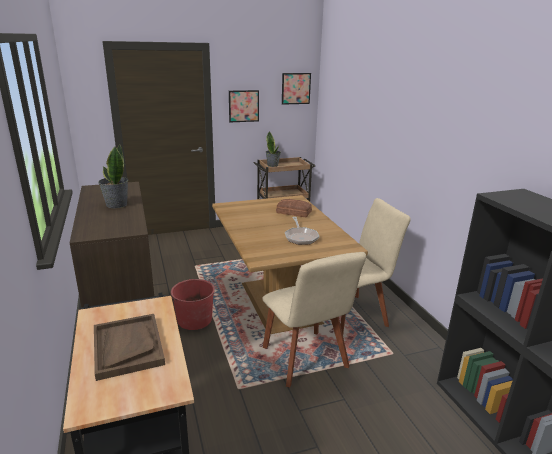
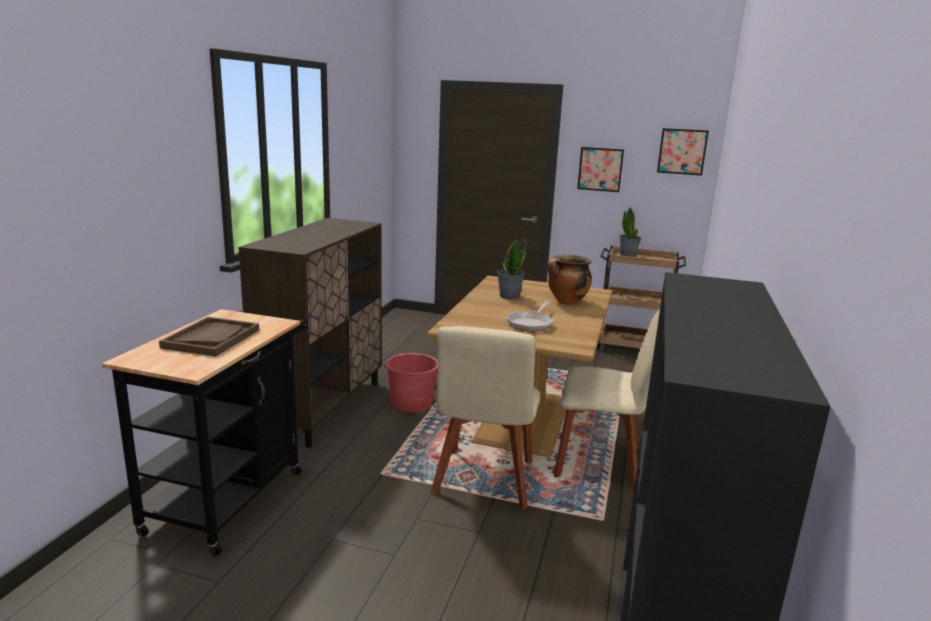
camera: 35 degrees right, 5 degrees down
(116, 205) = (324, 233): potted plant -> potted plant (509, 296)
(294, 212) = (567, 302): bread -> cooking pot

